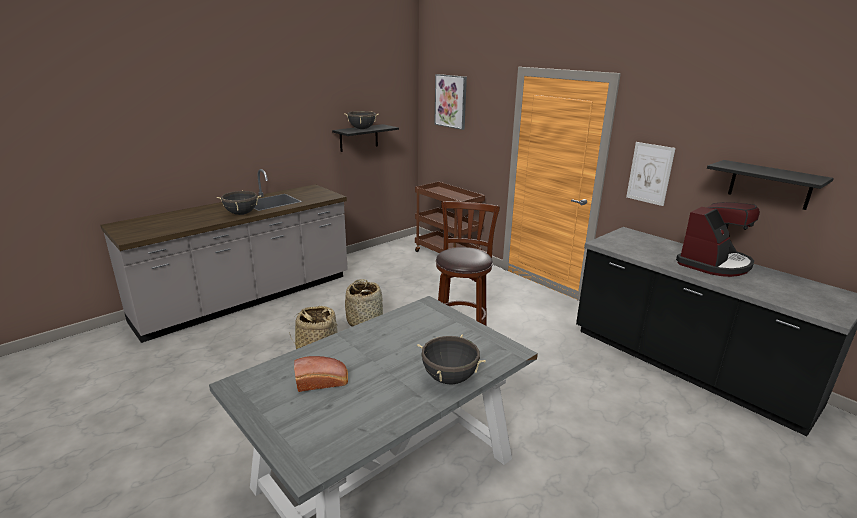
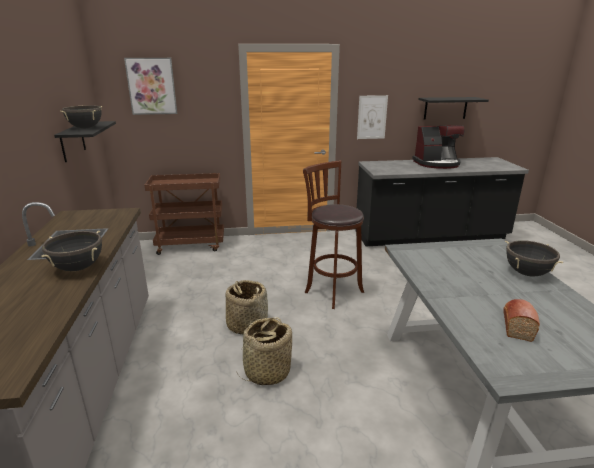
camera: 55 degrees left, 0 degrees up
(714, 264) = (437, 164): coffee machine -> coffee machine turned 90 degrees clockwise

